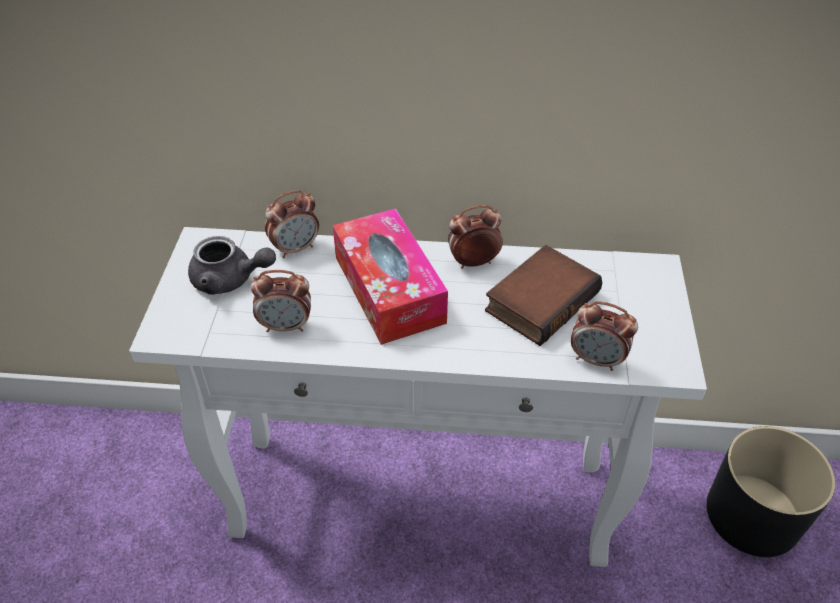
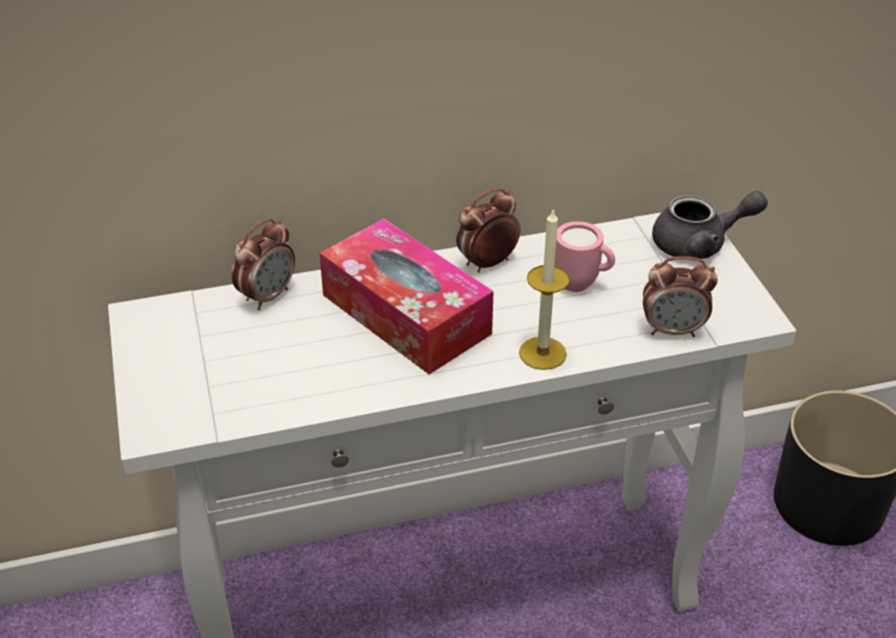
camera: 20 degrees left, 5 degrees down
(230, 280) = (206, 350): grey teapot -> grey teapot (700, 244)
(286, 326) = (305, 383): alarm clock -> none
(478, 351) = (542, 353): none -> candle
(540, 299) = (582, 284): book -> pink mug

